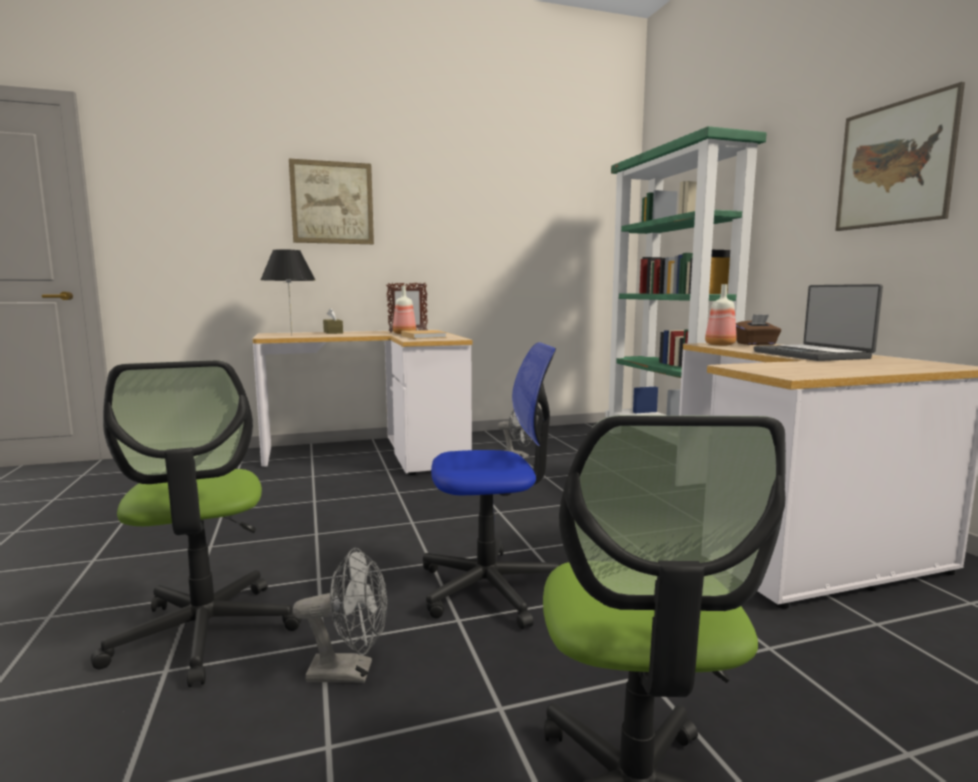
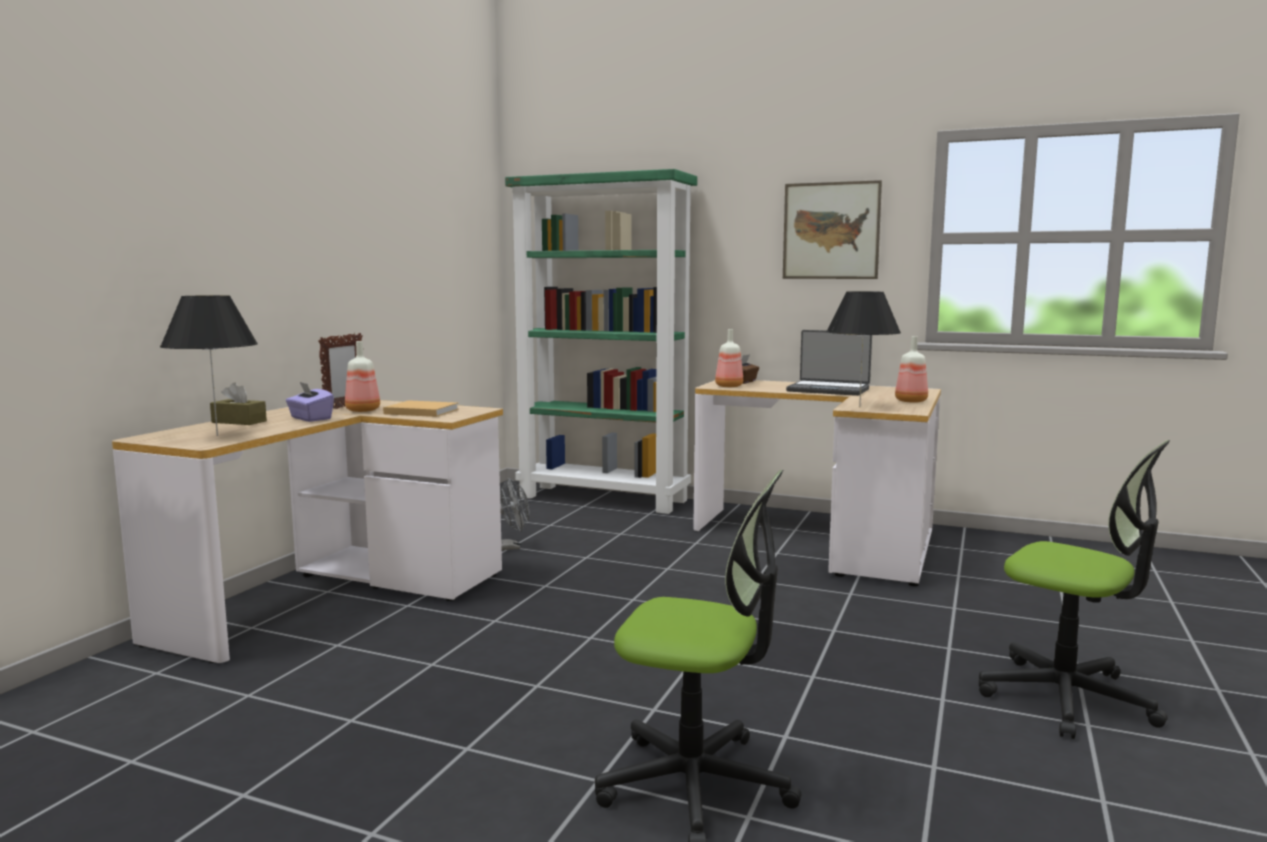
camera: 50 degrees left, 0 degrees up
(332, 203) = (200, 209): picture -> none
(350, 672) = (844, 735): grey fan -> none
(362, 334) = (310, 418): none -> purple tissue box
(490, 587) = (776, 649): office chair -> none
(750, 366) = (860, 407): none -> black table lamp
(857, 370) = (912, 401): none -> bottle

